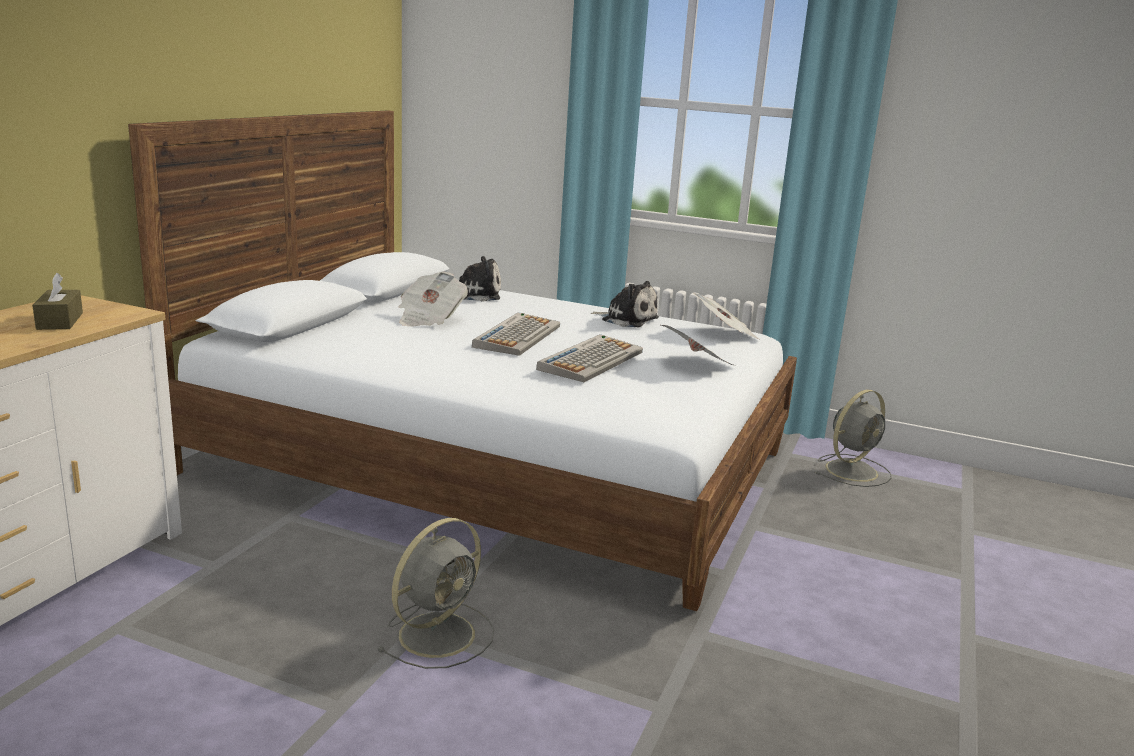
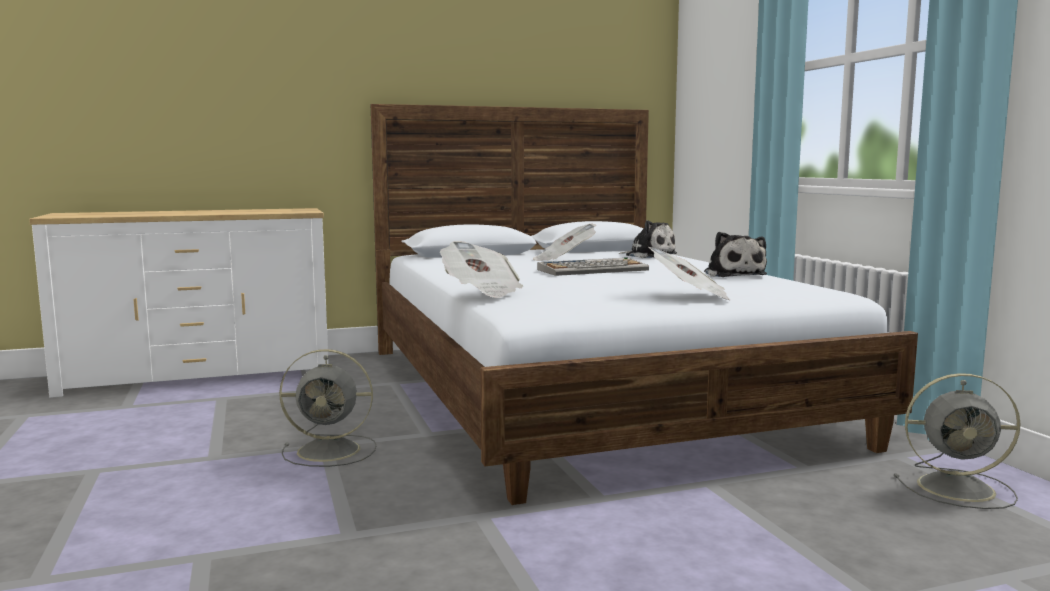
camera: 50 degrees right, 10 degrees down
(60, 321) = (268, 211): brown tissue box -> none
(591, 360) = (594, 281): keyboard -> none
(724, 334) = (805, 289): newspaper -> newspaper (481, 291)

